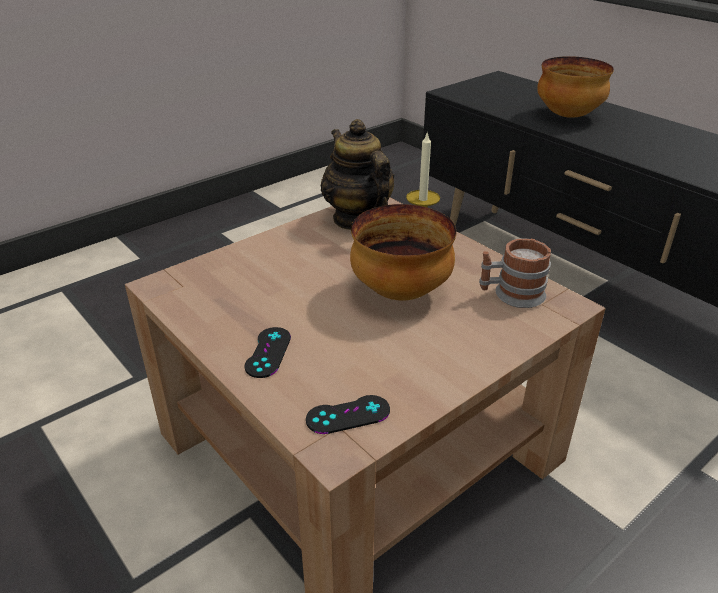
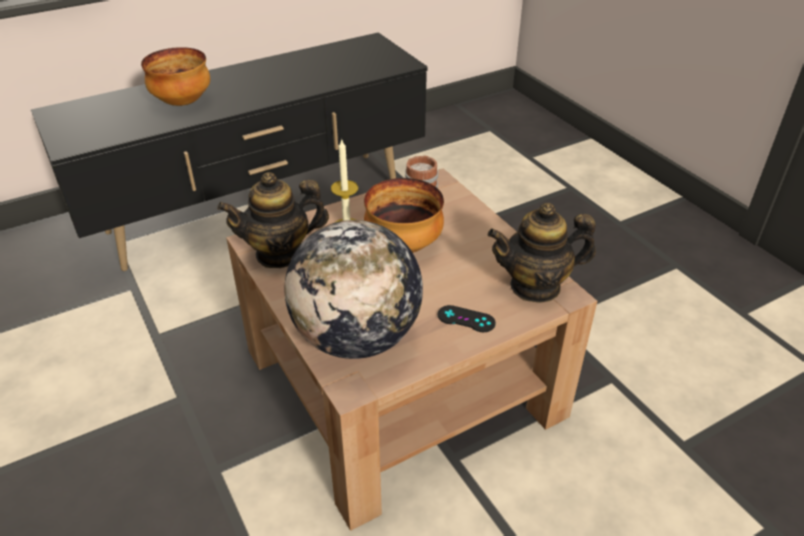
camera: 80 degrees left, 5 degrees up
(231, 279) = (357, 337): none -> globe
(348, 415) = (535, 286): black game controller -> teapot

